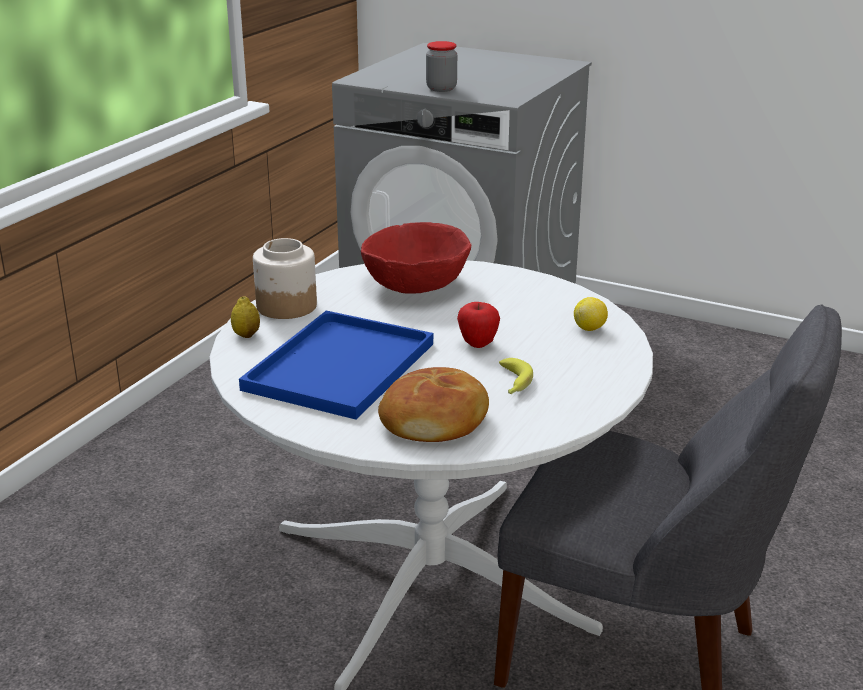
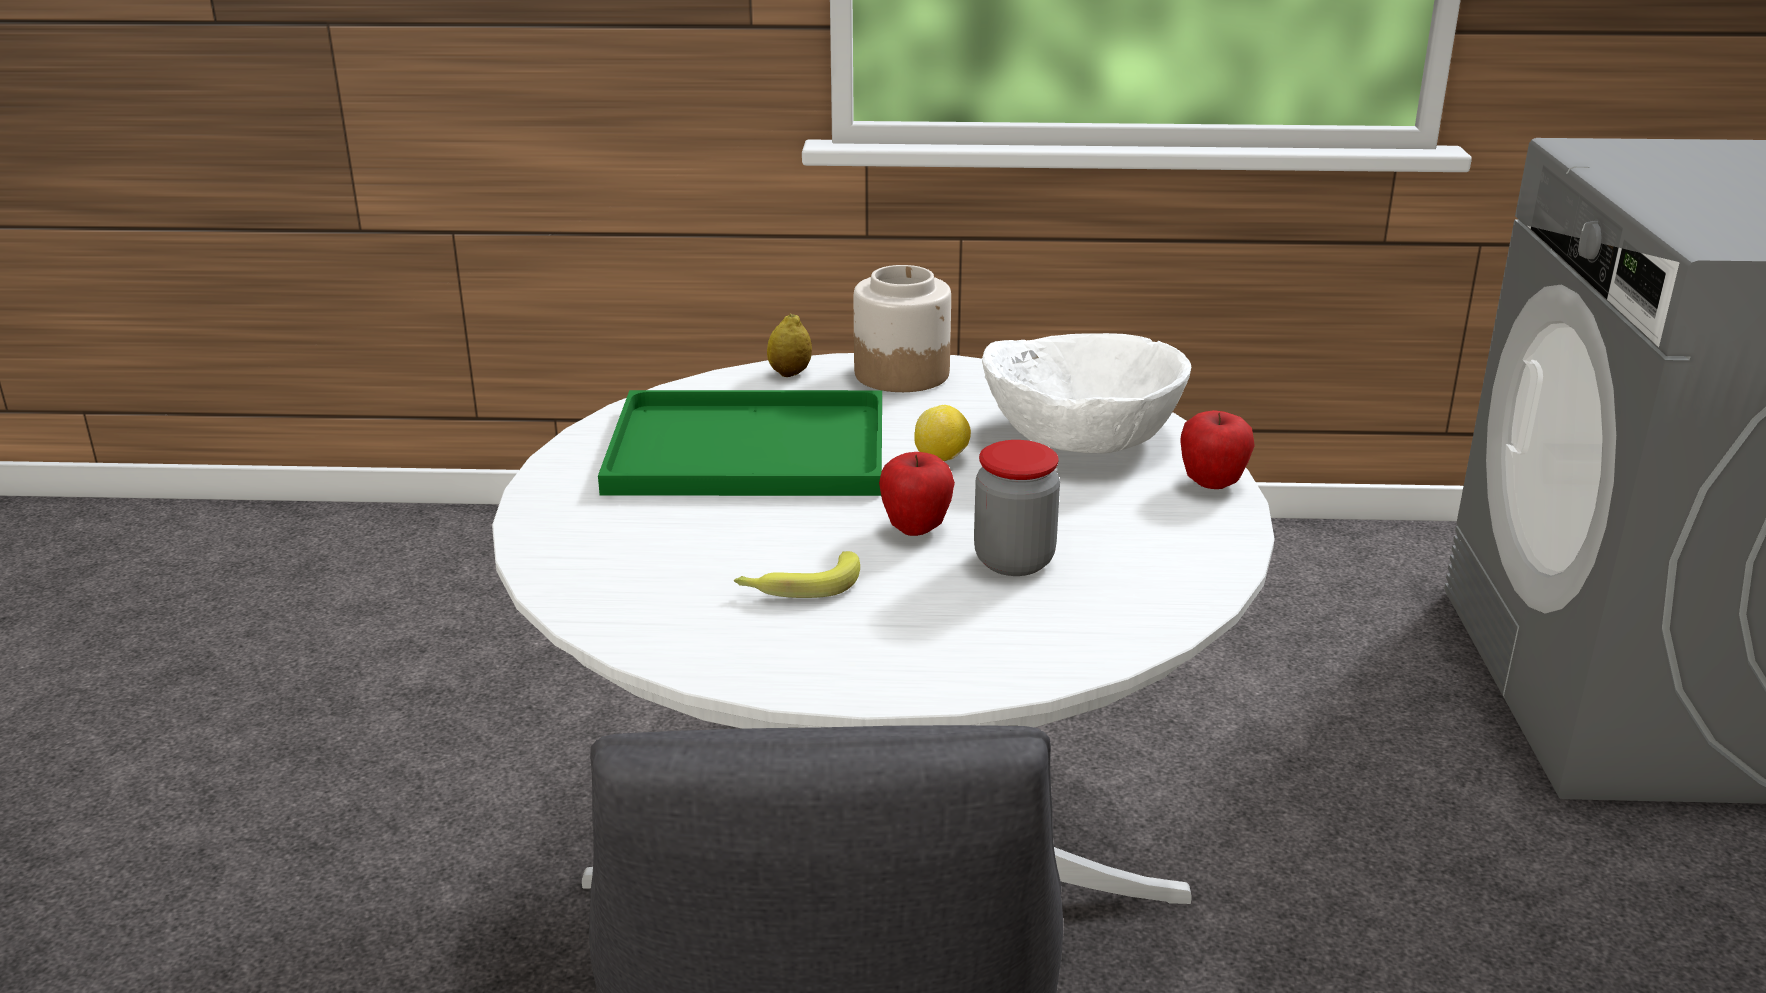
camera: 65 degrees right, 0 degrees up
(340, 368) = (742, 450): blue tray -> green tray
(414, 284) = (1080, 436): red bowl -> white bowl
(435, 420) = (632, 550): bread -> none
(441, 89) = (1661, 196): jar -> jar (1014, 561)
(493, 272) = (1212, 484): none -> apple
(590, 328) = (1081, 616): lemon -> lemon (942, 459)

